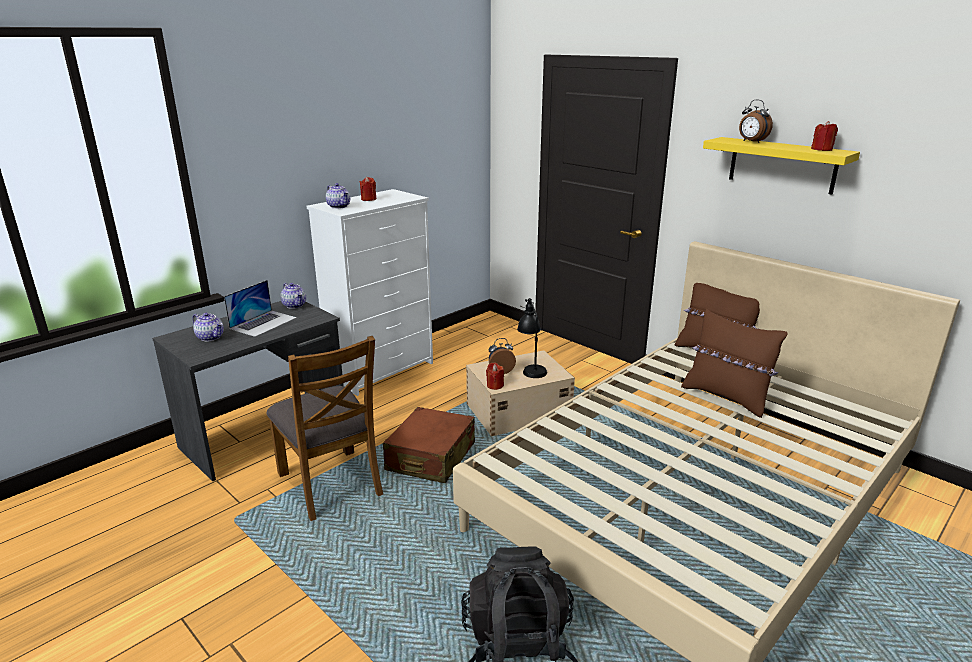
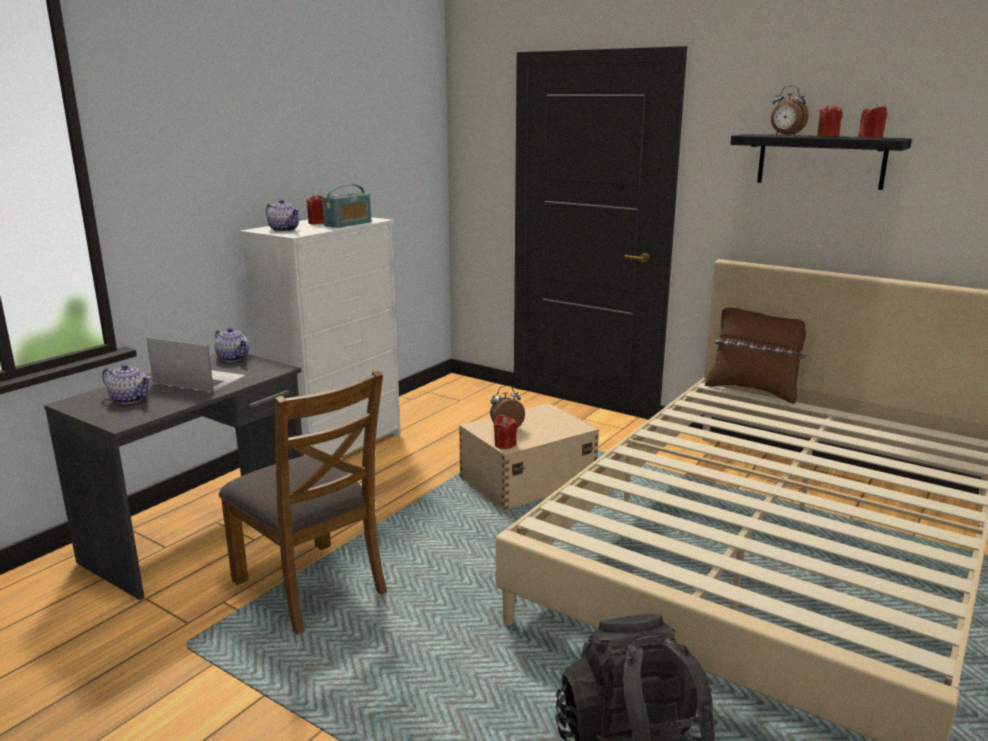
camera: 10 degrees left, 5 degrees down
(263, 323) = (199, 379): laptop -> laptop turned 90 degrees counterclockwise
(390, 201) = (348, 224): none -> radio
(430, 457) = (435, 542): brown suitcase -> none
(530, 367) = (541, 422): black table lamp -> none
(726, 397) = (789, 434): brown pillow -> none
(782, 165) = (820, 161): yellow shelf -> black shelf
(786, 145) = (827, 136): none -> red candle

